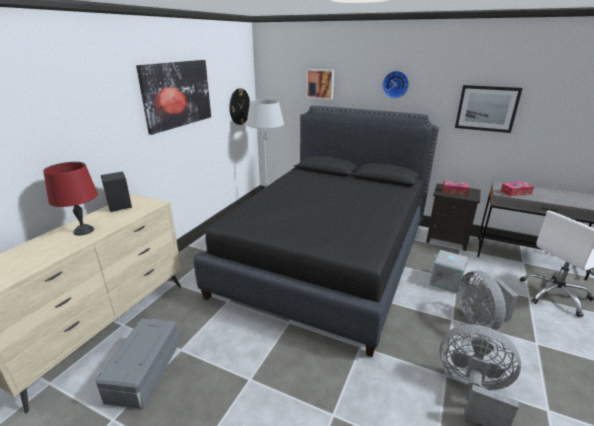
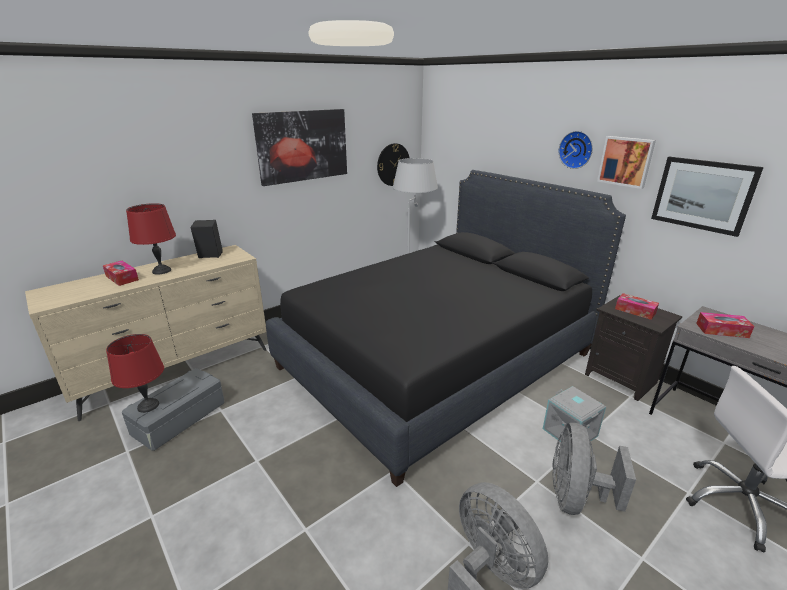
camera: 25 degrees right, 0 degrees up
(44, 246) = (122, 278): none -> tissue box
(123, 367) = (147, 406): none -> red table lamp
(320, 84) = (487, 143): picture -> picture (626, 161)

